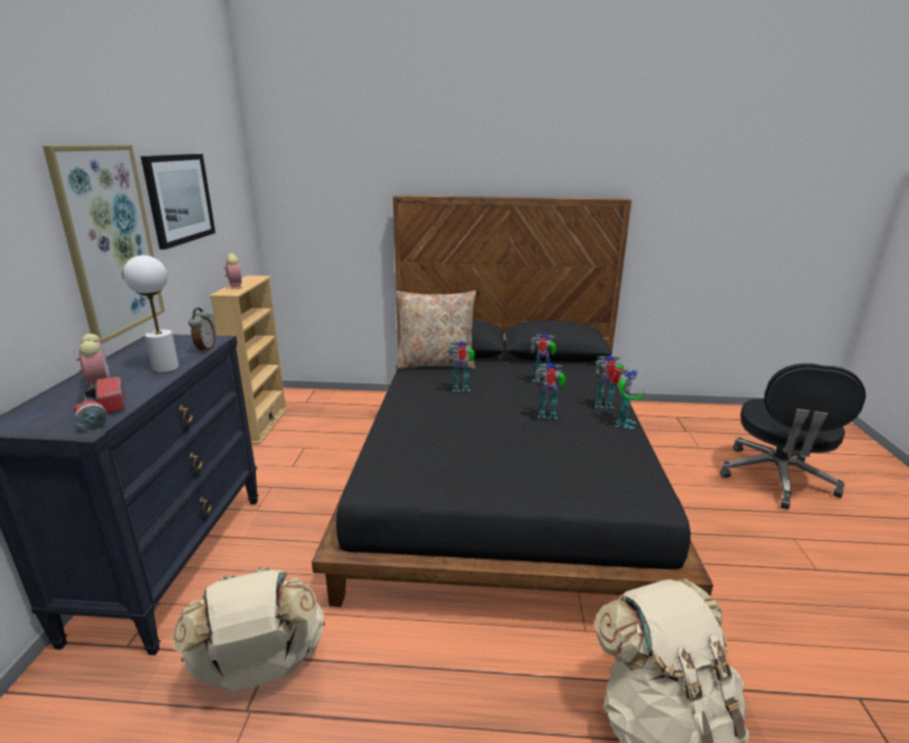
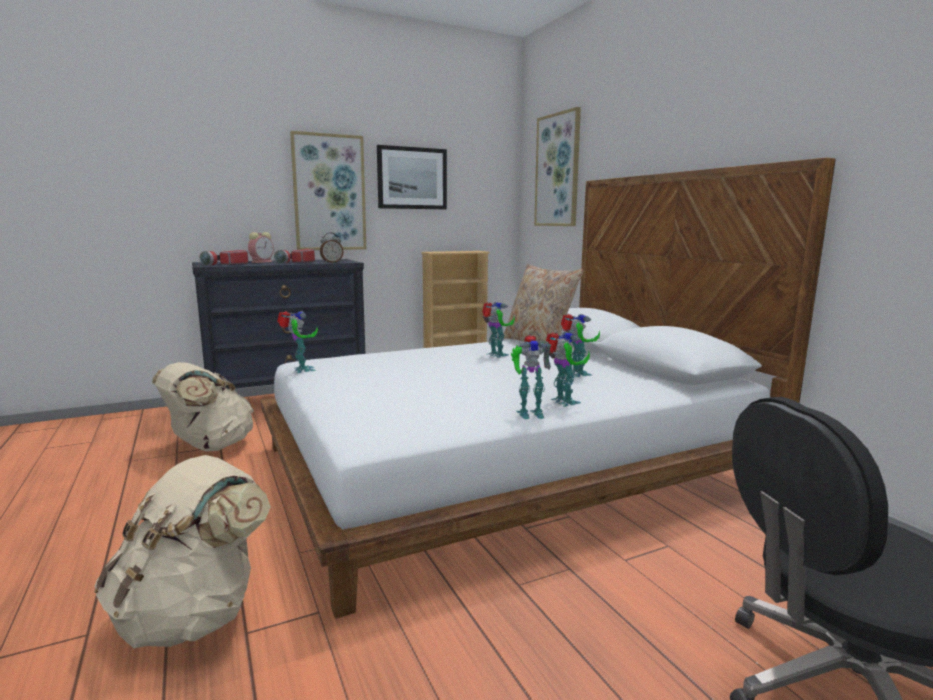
camera: 60 degrees right, 10 degrees down
(166, 367) = (295, 263): white table lamp -> flashlight
(235, 286) = (448, 251): alarm clock -> none
(328, 178) = (558, 170): none -> picture
(503, 476) = (506, 467): black bed -> white bed
(548, 415) = (491, 385): toy robot -> toy robot (301, 370)

